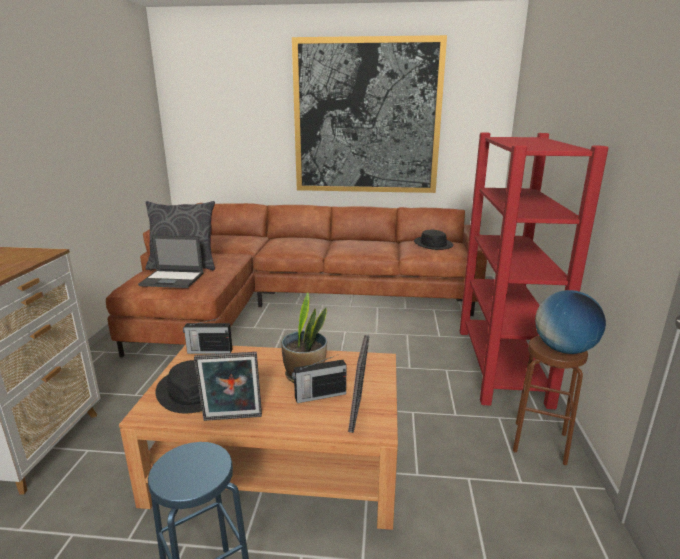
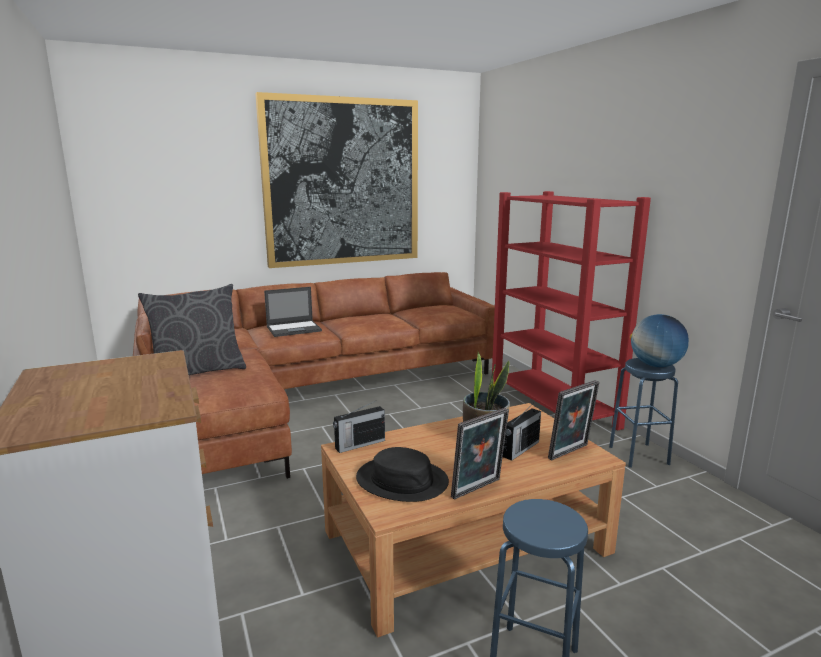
camera: 30 degrees left, 5 degrees down
(173, 279) = (212, 386): laptop -> laptop (294, 329)
(358, 414) = (570, 453): picture frame -> picture frame turned 75 degrees clockwise
(433, 244) = (436, 308): black hat -> none
(540, 442) = (639, 455): brown stool -> blue stool

